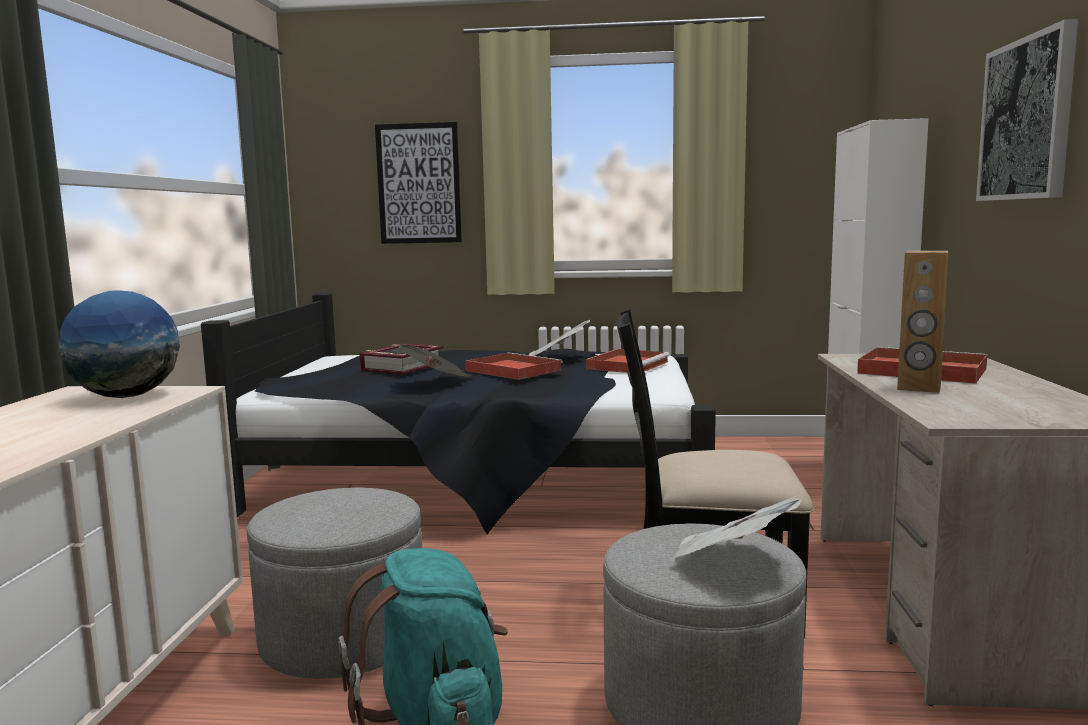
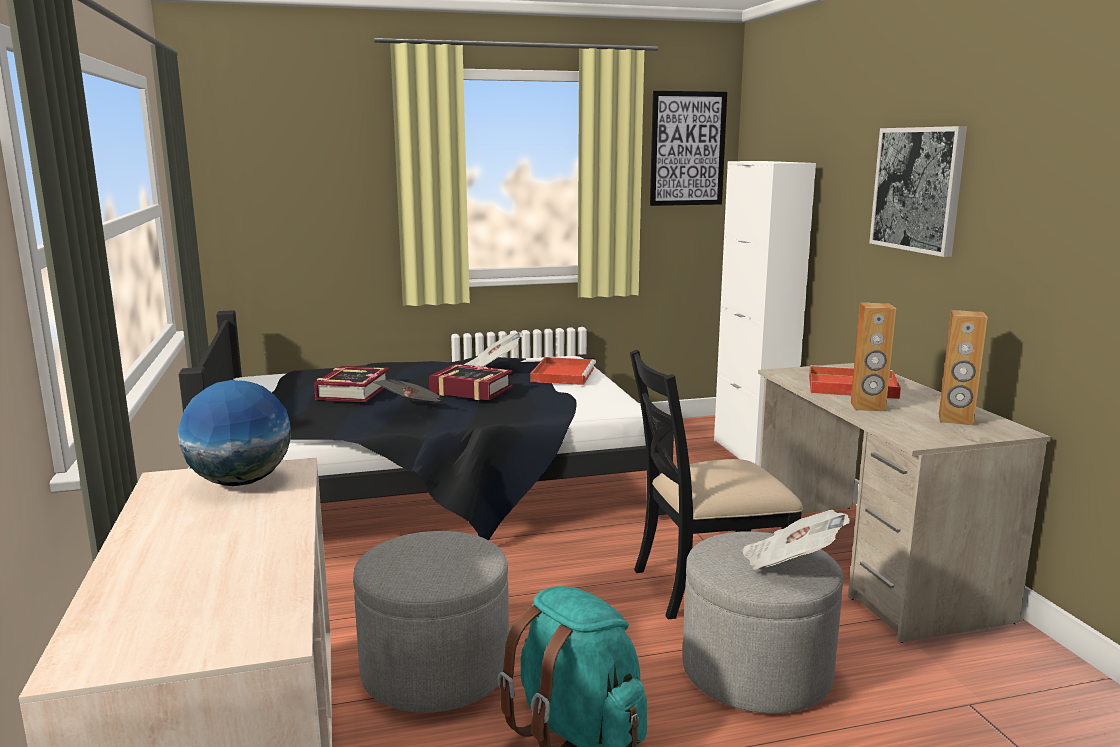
camera: 20 degrees left, 5 degrees up
(419, 183) = (324, 193): picture -> picture (687, 149)
(511, 370) = (471, 390): red tray -> book
(1035, 405) = (955, 420): none -> brown speaker

